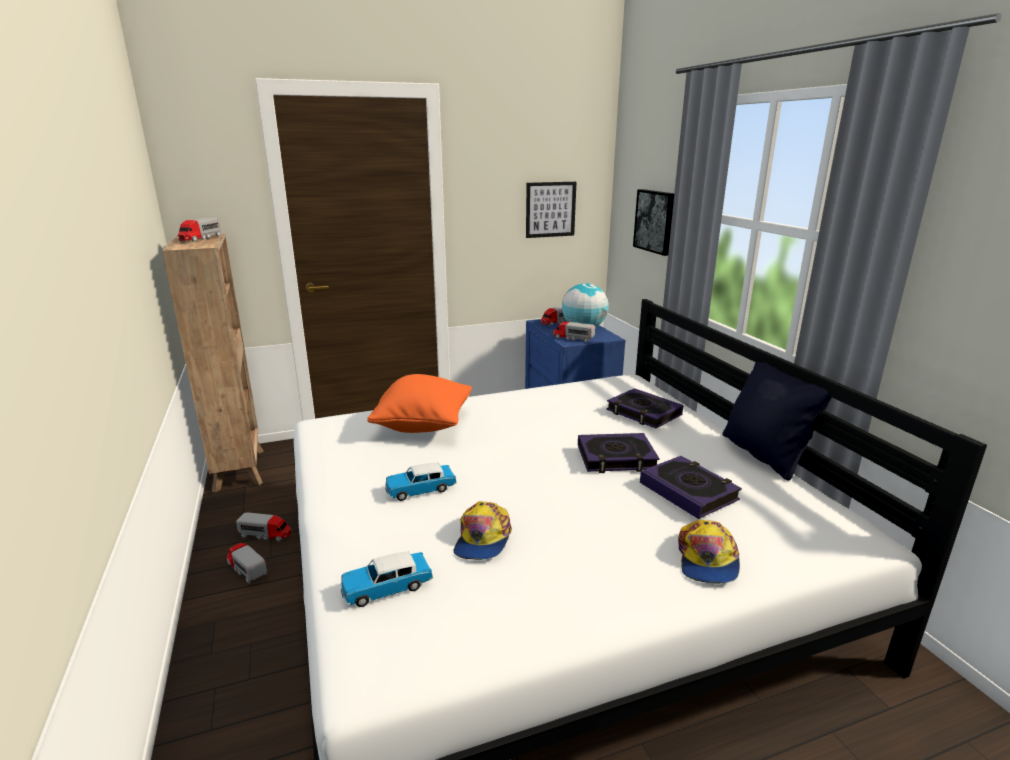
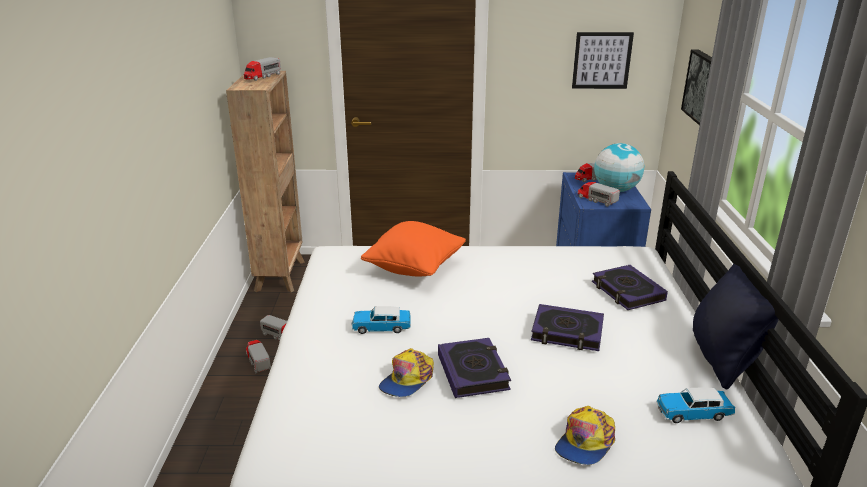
camera: 20 degrees right, 5 degrees up
(387, 588) = (316, 401): toy car -> toy car (693, 413)
(688, 491) = (612, 378): book -> book (473, 372)

